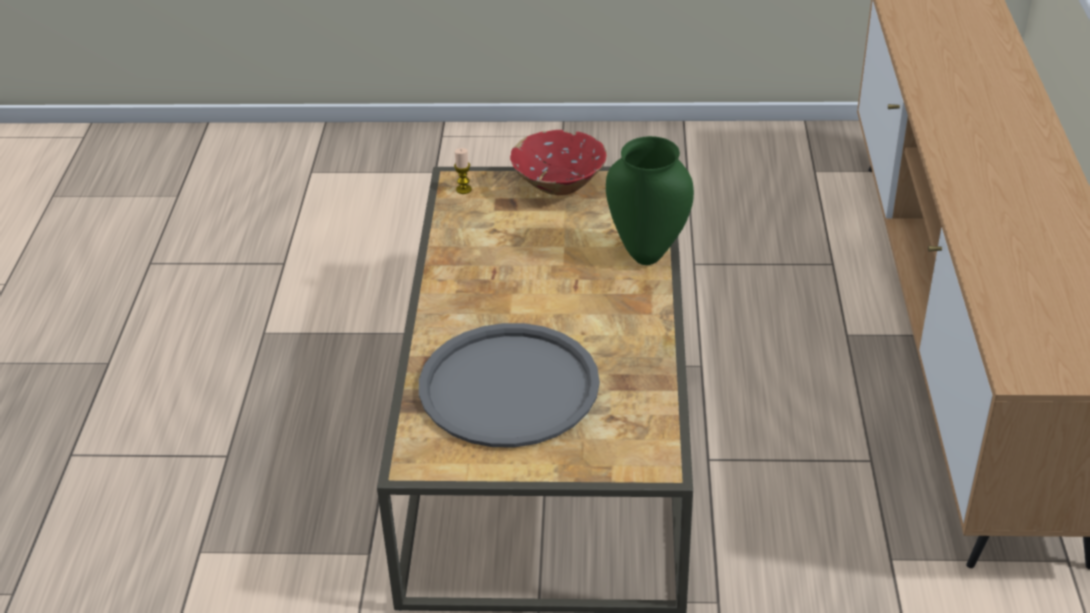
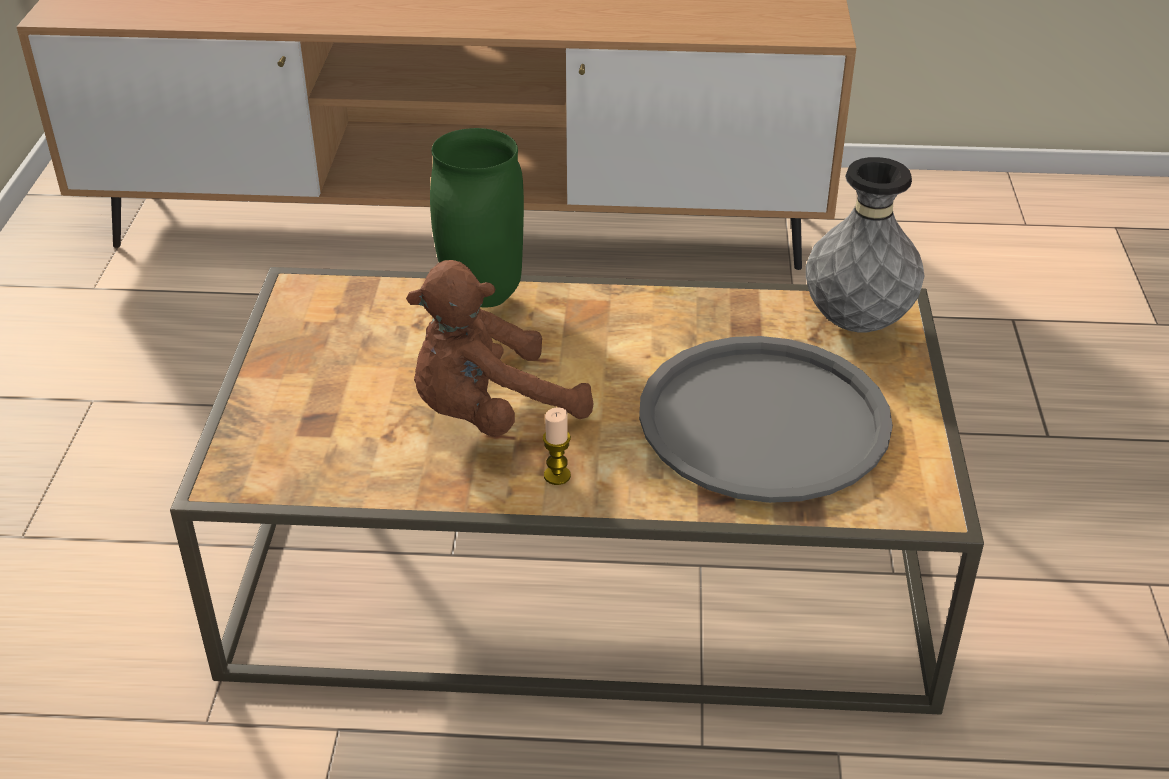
camera: 90 degrees left, 0 degrees up
(463, 189) = (259, 470): candle -> candle (557, 475)
(515, 267) = (490, 414): none -> brown plush toy
(559, 186) = (285, 368): red bowl -> none
(634, 442) = (856, 323): none -> grey vase

